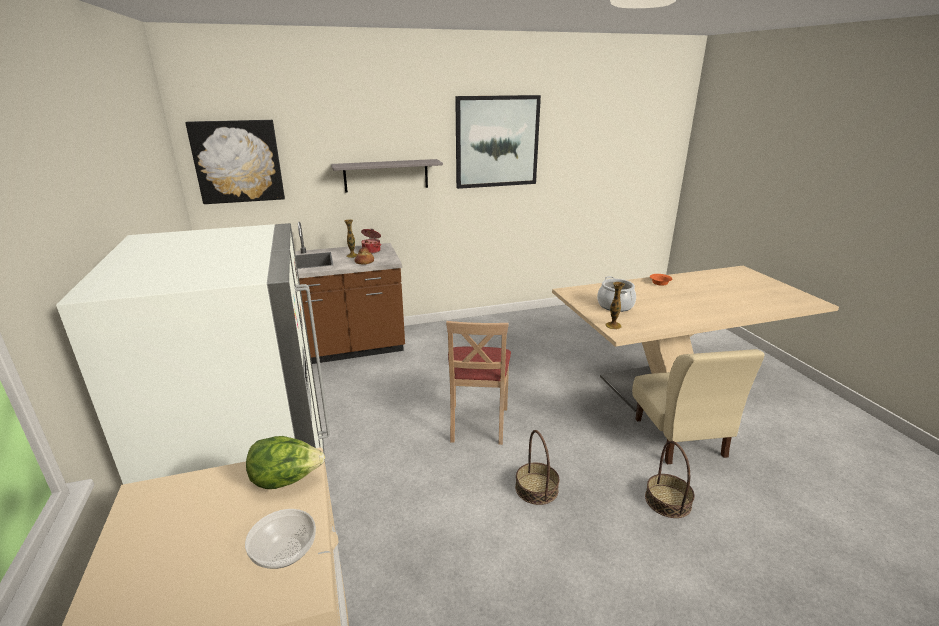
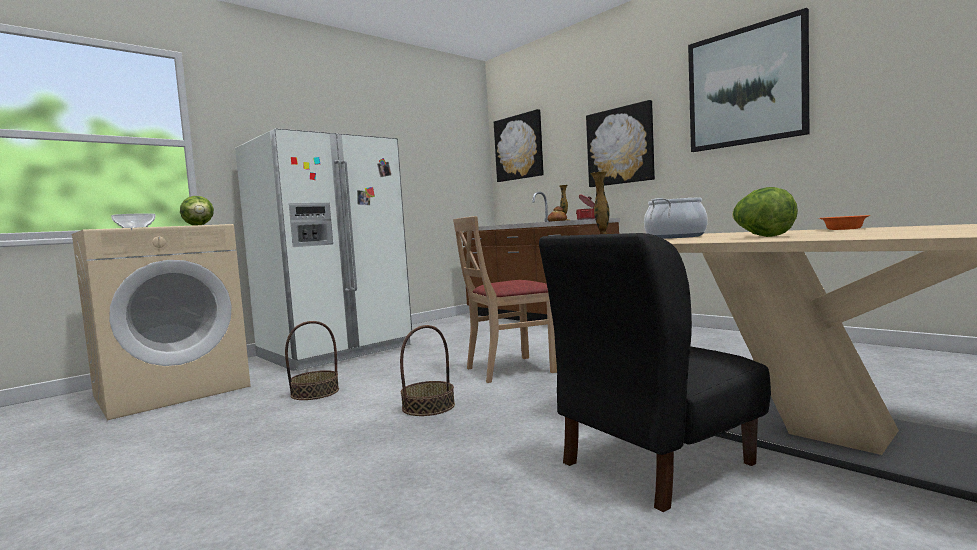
camera: 65 degrees right, 20 degrees down
(386, 175) = (620, 146): grey shelf -> picture
(668, 501) = (471, 473): basket -> basket (315, 392)
(679, 437) = (655, 463): beige chair -> black chair
(685, 309) = (761, 236): none -> lettuce

